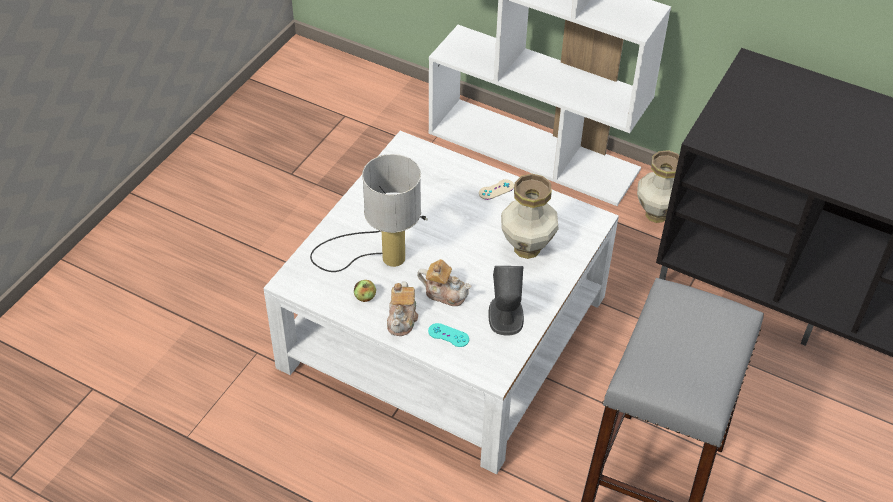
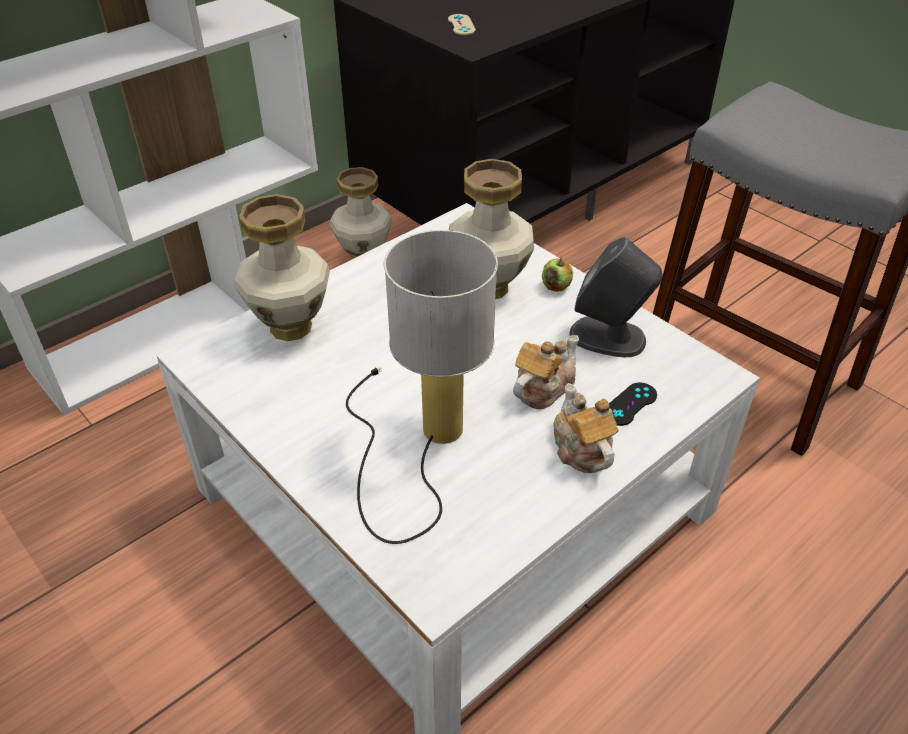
camera: 70 degrees left, 5 degrees down
(365, 297) = (516, 486): apple -> apple (556, 286)
(402, 319) = (581, 449): teapot -> teapot turned 135 degrees counterclockwise
(446, 173) = (292, 327): none -> vase
(448, 335) = (630, 404): turquoise game controller -> black game controller
(496, 189) = (359, 287): beige game controller -> beige game controller (461, 25)

